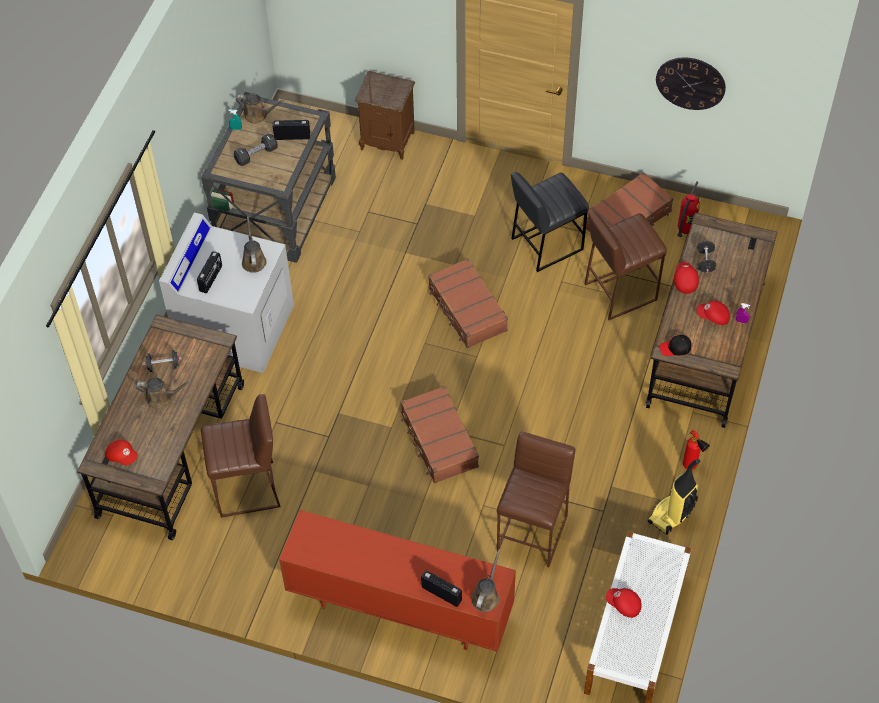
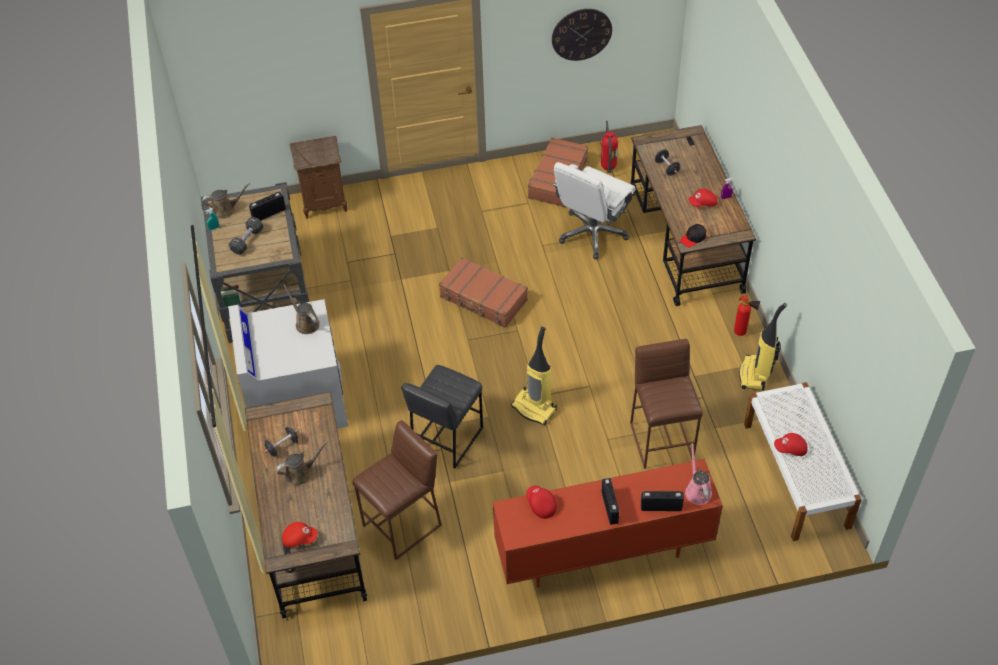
camera: 30 degrees left, 5 degrees down
(211, 279) = (279, 354): radio -> radio (610, 507)
(439, 440) = (535, 408): brown suitcase -> vacuum cleaner
(486, 596) = (697, 490): brown watering can -> pink watering can
(546, 244) = (510, 224): grey stool -> grey stool (446, 439)
(619, 292) = (592, 233): brown stool -> white office chair
(684, 281) = (662, 188): red cap -> red cap (540, 505)

